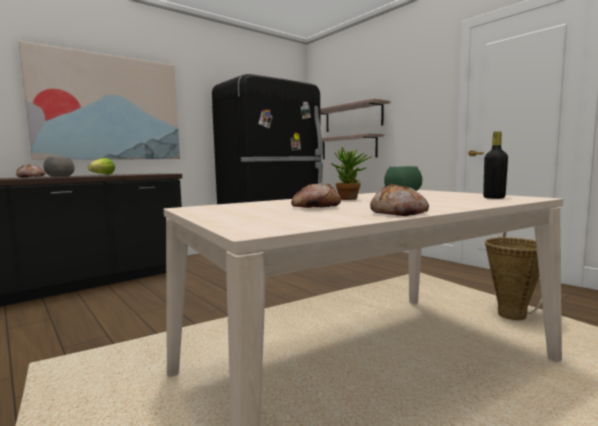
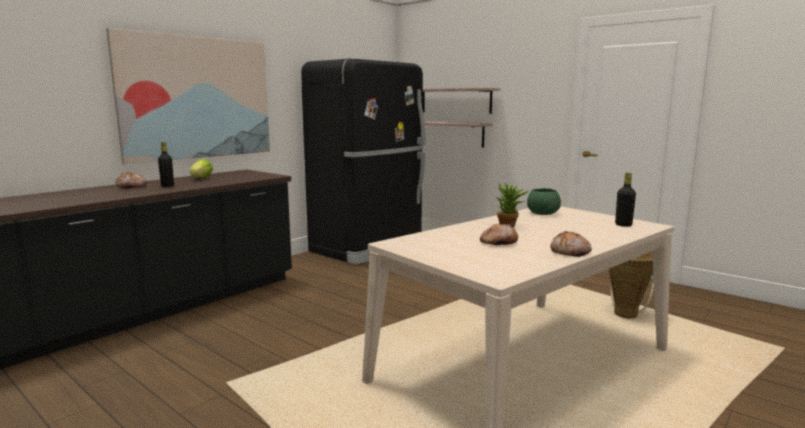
camera: 10 degrees left, 5 degrees up
(60, 176) = (167, 186): grey bowl -> black bottle

